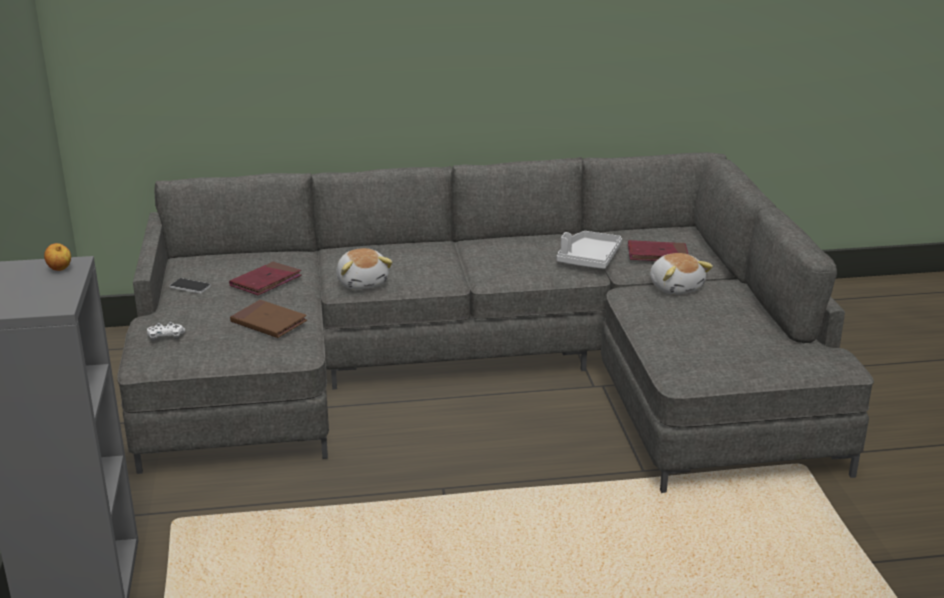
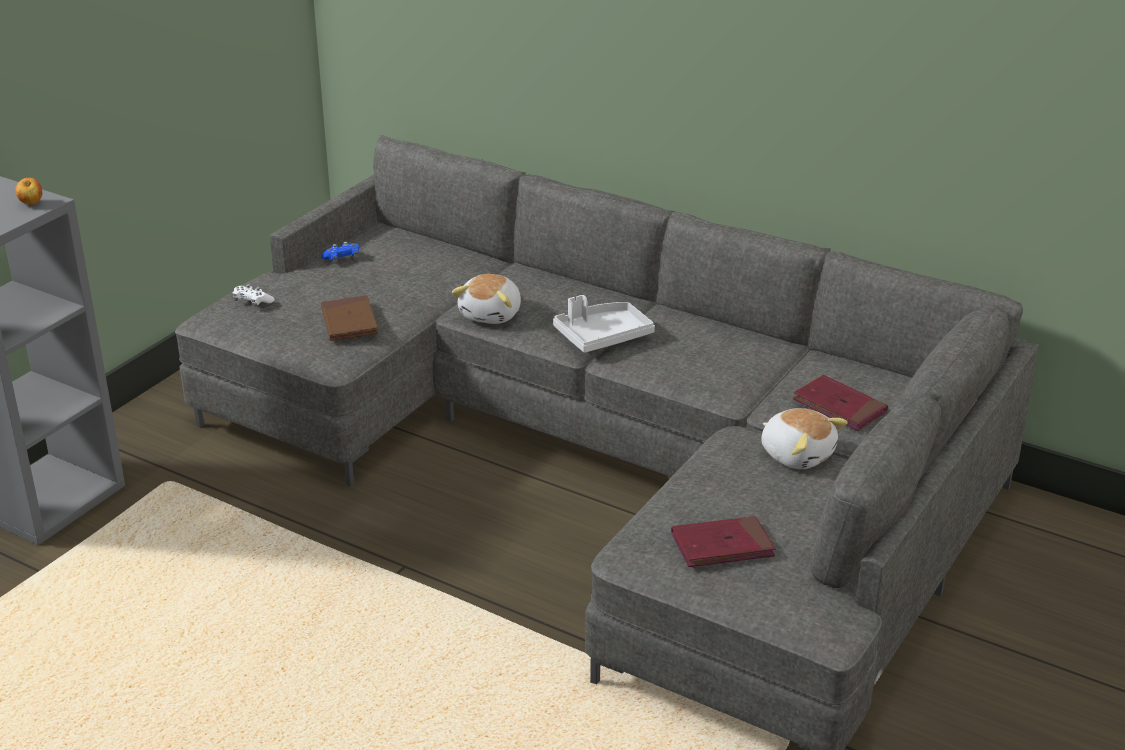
camera: 40 degrees right, 5 degrees up
(190, 287) = (342, 258): phone -> blue game controller
(266, 282) = (408, 278): red book -> red book (722, 546)
(588, 258) = (754, 379): grey tray -> grey tray (602, 336)
(676, 287) = (797, 454): plush toy -> plush toy turned 60 degrees counterclockwise

